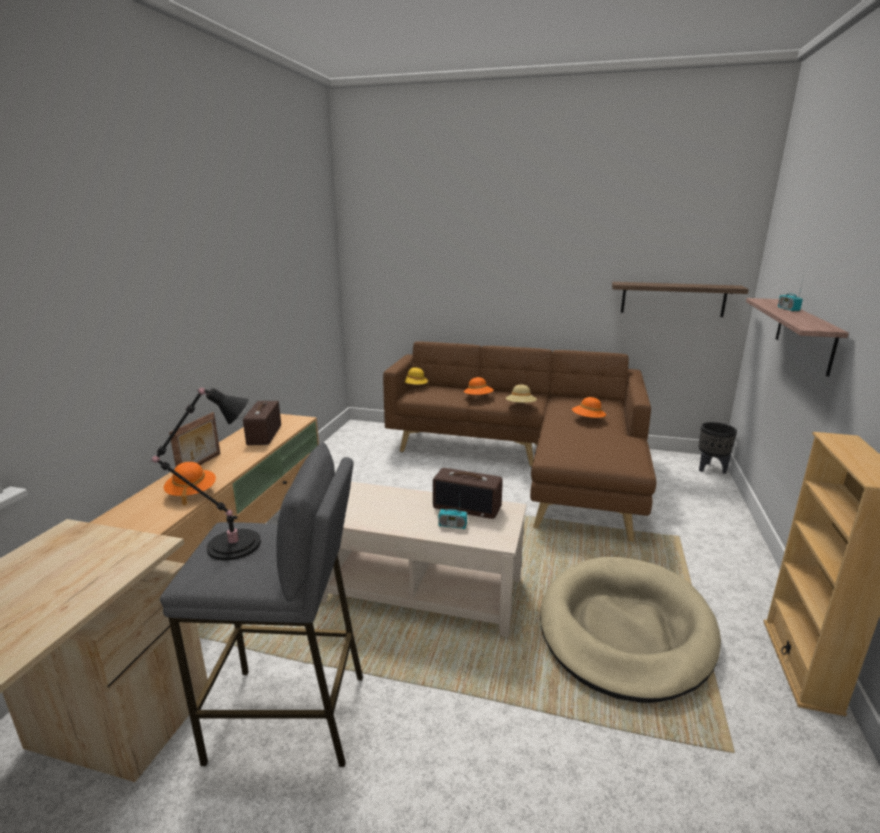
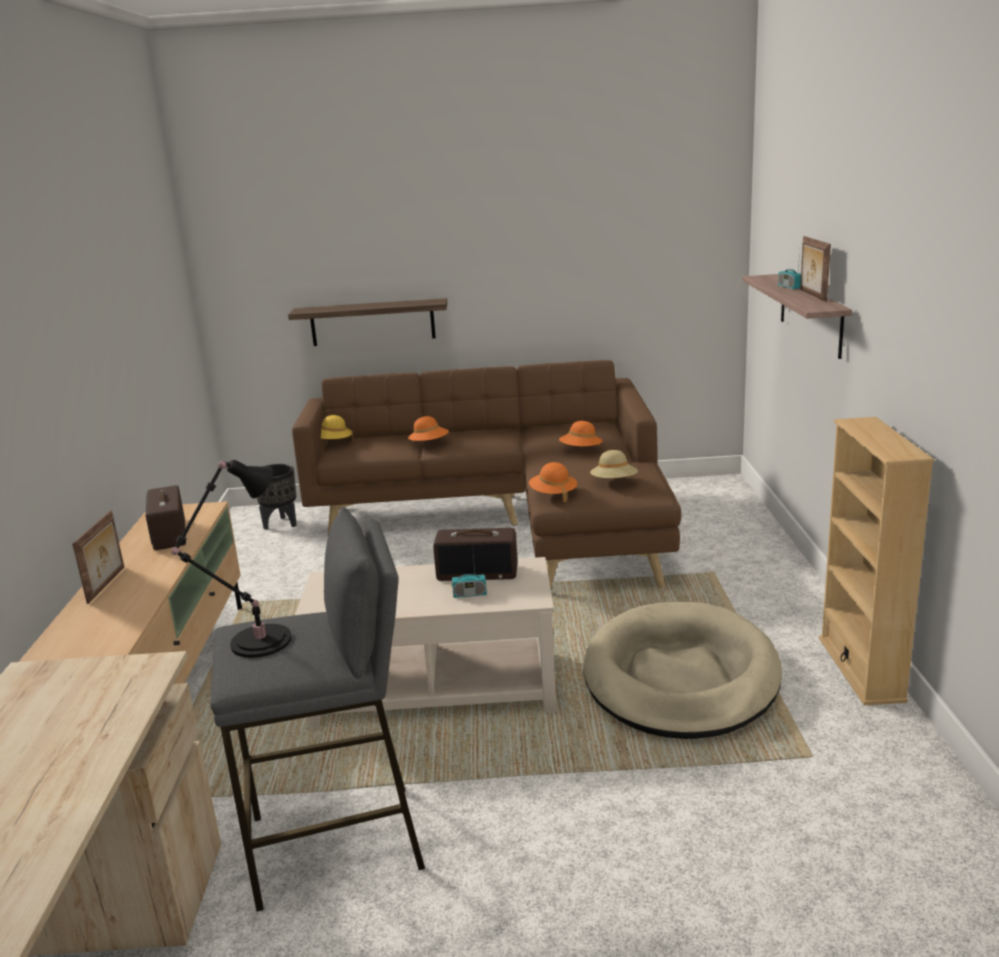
camera: 15 degrees left, 0 degrees up
(191, 493) = (124, 617): orange hat -> orange hat (553, 494)
(520, 406) = (490, 446): beige hat -> beige hat (614, 482)
(673, 299) = (655, 283): shelf -> shelf (372, 322)
(711, 469) = (732, 490): black planter -> black planter (281, 524)
(808, 317) = (812, 295): none -> picture frame

